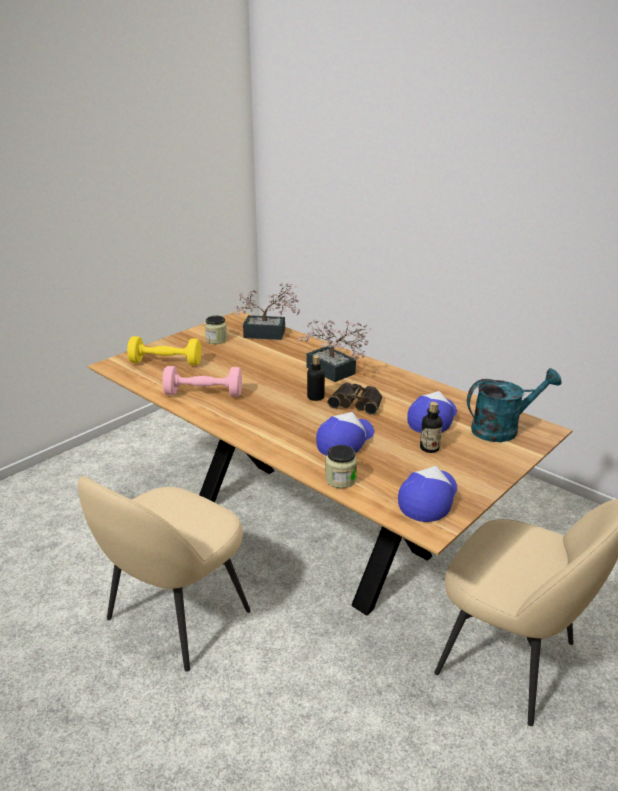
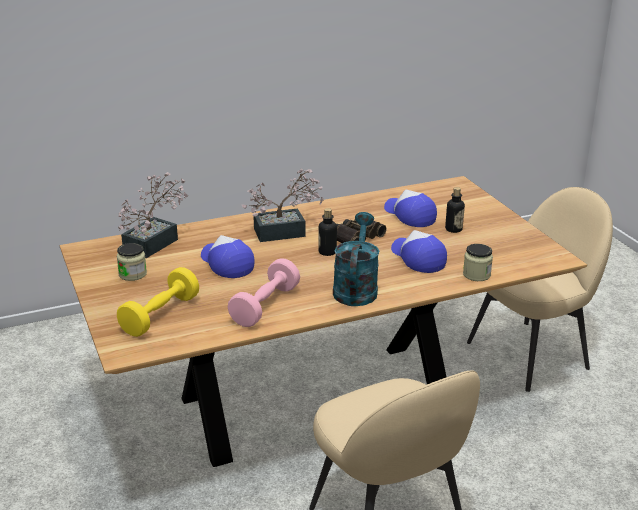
camera: 65 degrees left, 0 degrees up
(428, 499) = (523, 249): cap -> cap (226, 263)
(502, 429) = (445, 196): turquoise watering can -> turquoise watering can (356, 288)

